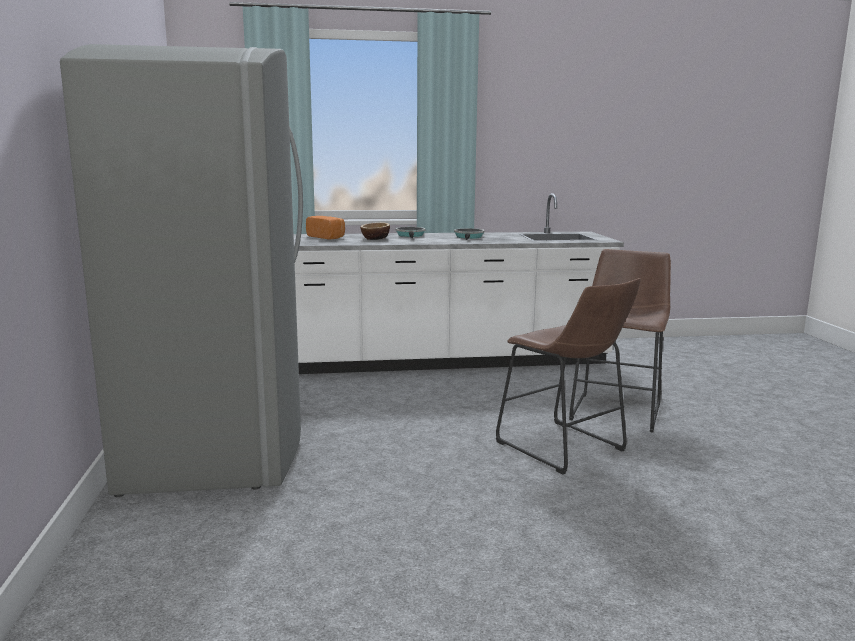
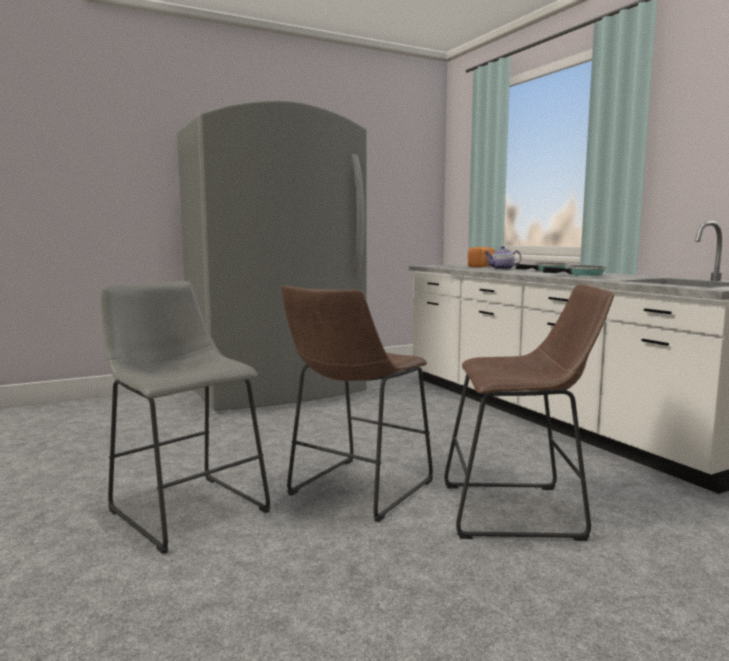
camera: 70 degrees right, 5 degrees down
(375, 238) = (502, 269): bowl -> teapot
(576, 521) = (185, 507): none -> grey stool

